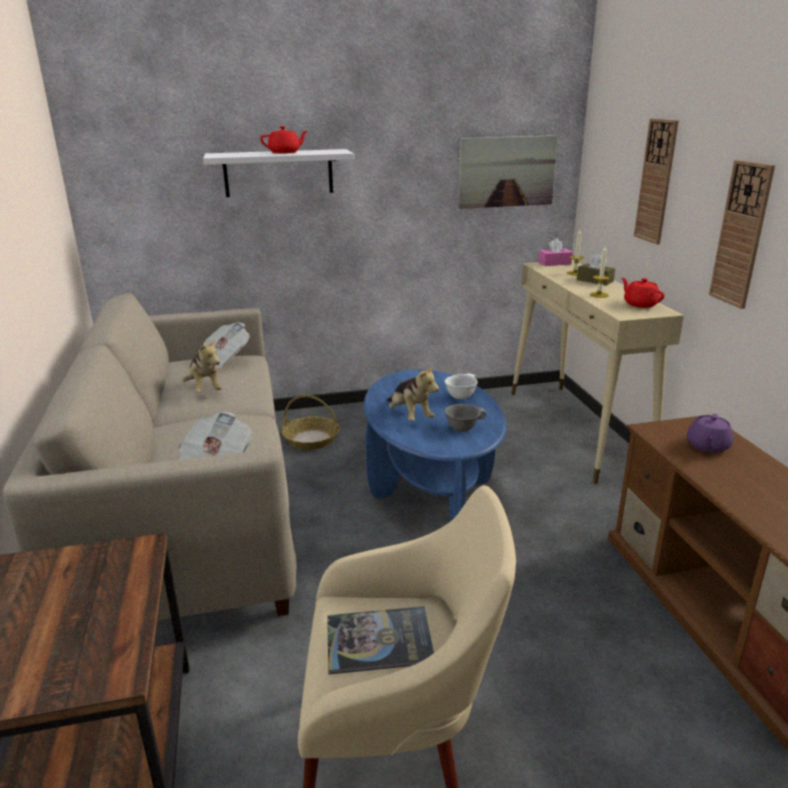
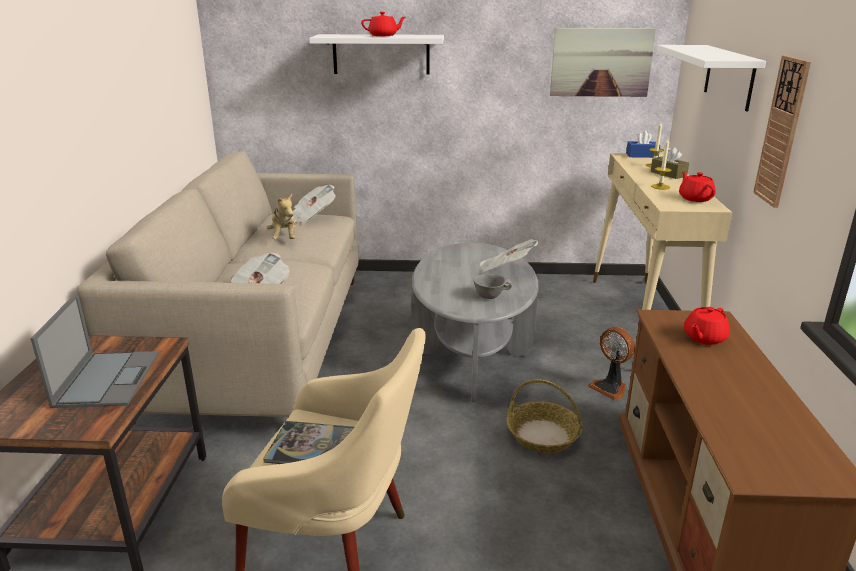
camera: 15 degrees right, 0 degrees up
(93, 606) = (107, 378): none -> laptop
(311, 439) = (386, 298): basket -> basket (542, 435)
(410, 416) = (449, 280): plush toy -> none
(431, 489) = (472, 354): blue coffee table -> grey coffee table
(460, 396) = (506, 270): white bowl -> newspaper
(554, 263) = (642, 155): pink tissue box -> blue tissue box
(583, 504) = (610, 388): none -> fan
(656, 181) = (729, 76): wall clock -> white shelf
(707, 446) = (704, 338): purple teapot -> red teapot

